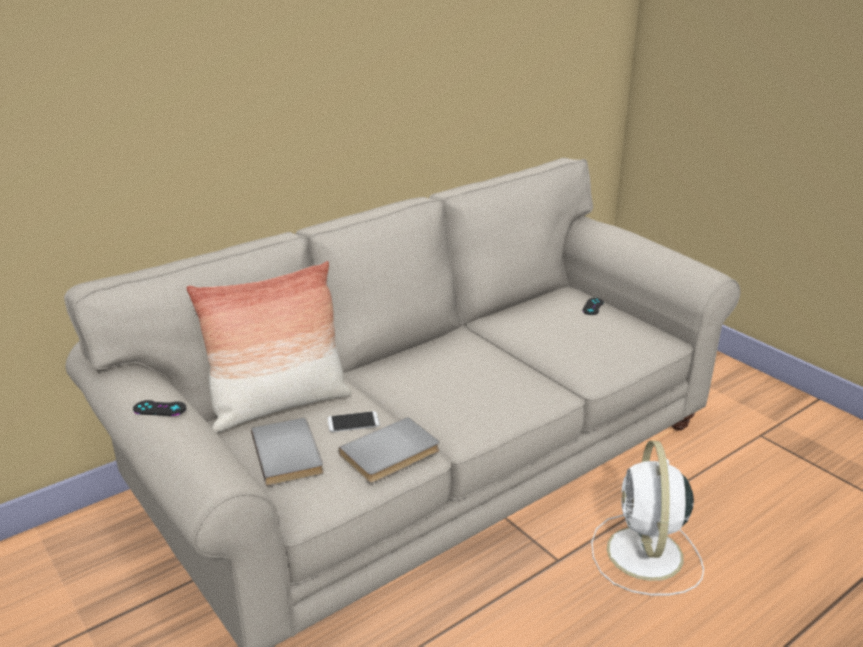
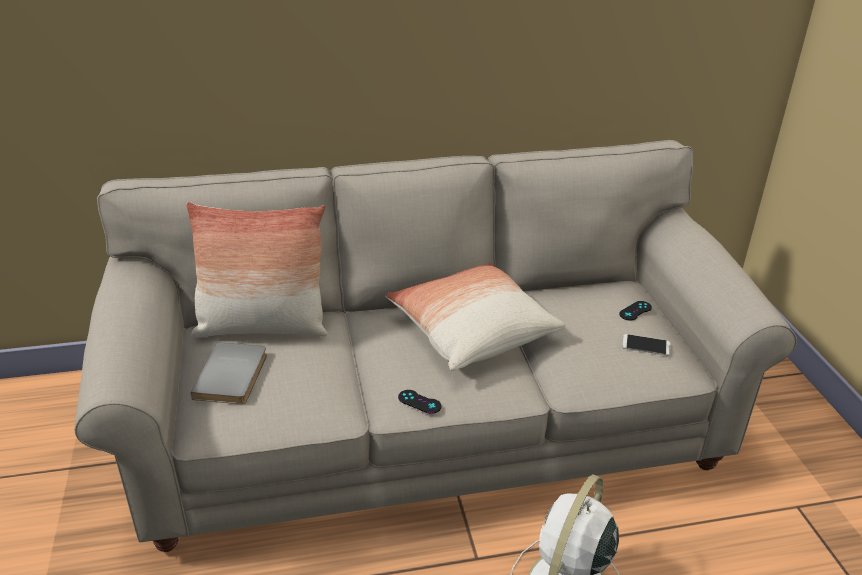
camera: 25 degrees right, 5 degrees up
(159, 408) = (123, 306): black game controller -> black game controller (419, 402)
(353, 422) = (307, 363): phone -> phone (646, 345)
(392, 454) = (314, 405): grey book -> none
(474, 358) = (471, 332): none -> pillow

